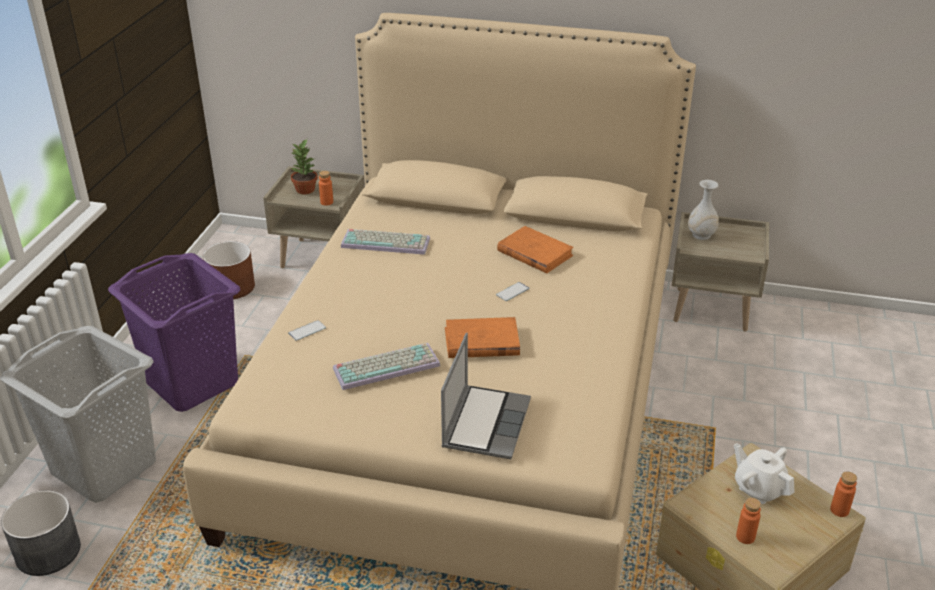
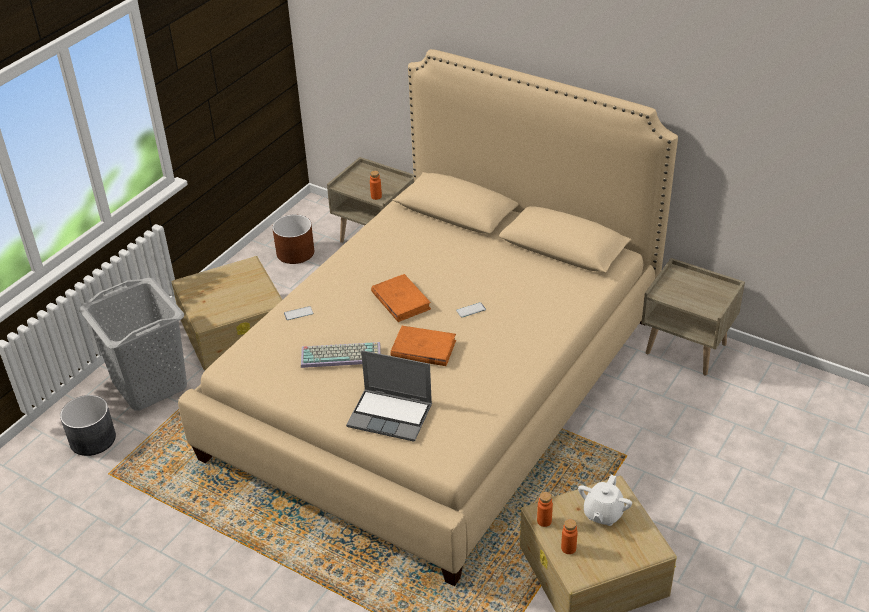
camera: 20 degrees right, 5 degrees up
(193, 382) = (235, 329): purple laundry basket -> beige storage box
(306, 190) = (365, 181): potted plant -> none
(387, 242) = (395, 246): keyboard -> none
(485, 423) = (391, 415): laptop -> laptop turned 75 degrees clockwise
(534, 253) = (508, 278): orange book -> orange book (400, 300)
(701, 235) = (677, 283): white vase -> none
(759, 488) = (603, 514): white teapot -> white teapot turned 135 degrees counterclockwise
(839, 510) = (657, 546): orange bottle -> orange bottle (544, 521)

